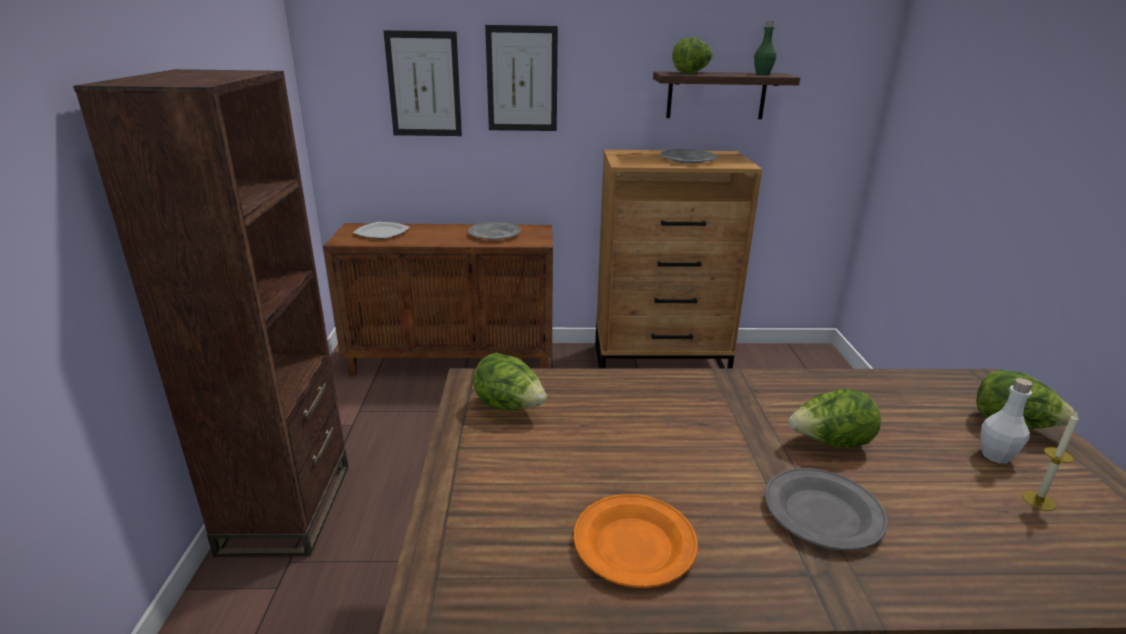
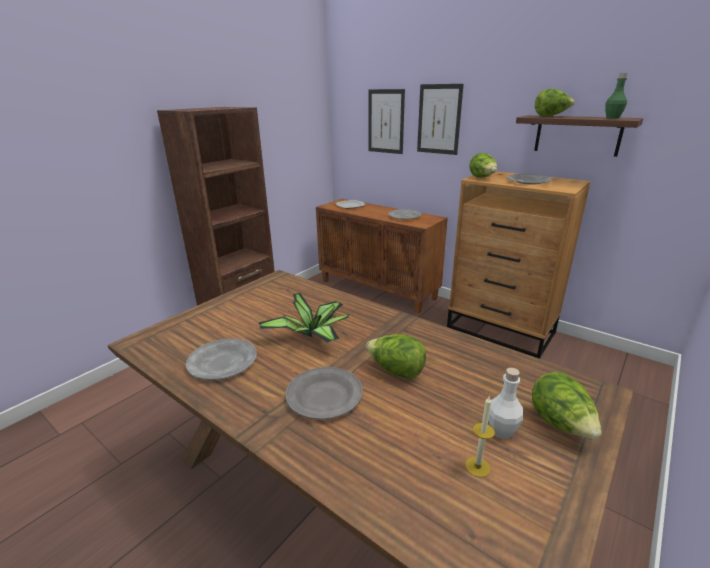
camera: 40 degrees right, 0 degrees up
(510, 407) = (273, 292): lettuce -> lettuce (482, 178)
(633, 544) = (223, 362): orange plate -> grey plate
(673, 444) = (312, 335): none -> potted plant

